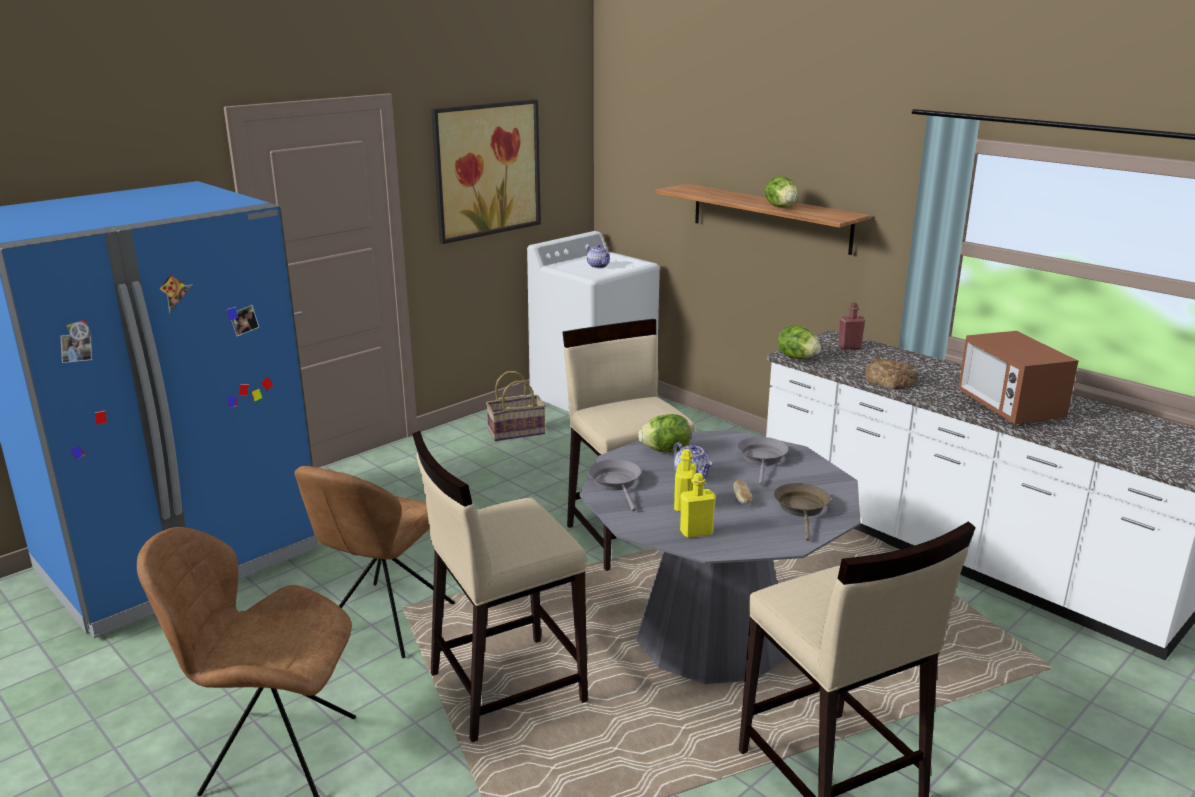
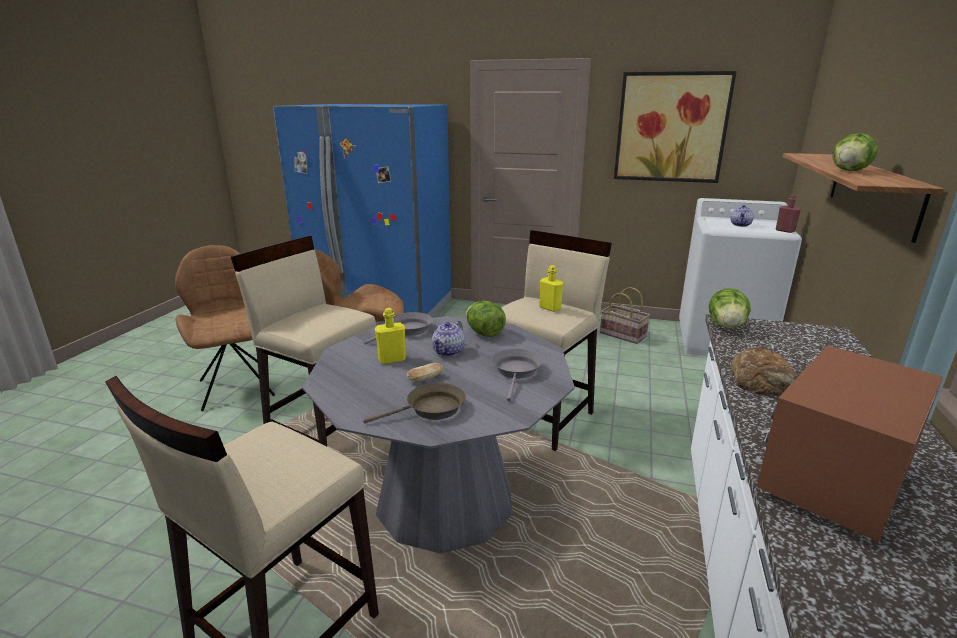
camera: 60 degrees right, 0 degrees up
(696, 532) = (349, 373): yellow bottle -> yellow bottle (550, 308)
(762, 459) = (516, 372): grey frying pan -> grey frying pan turned 60 degrees counterclockwise
(849, 347) = (815, 344): red bottle -> red bottle (785, 231)

